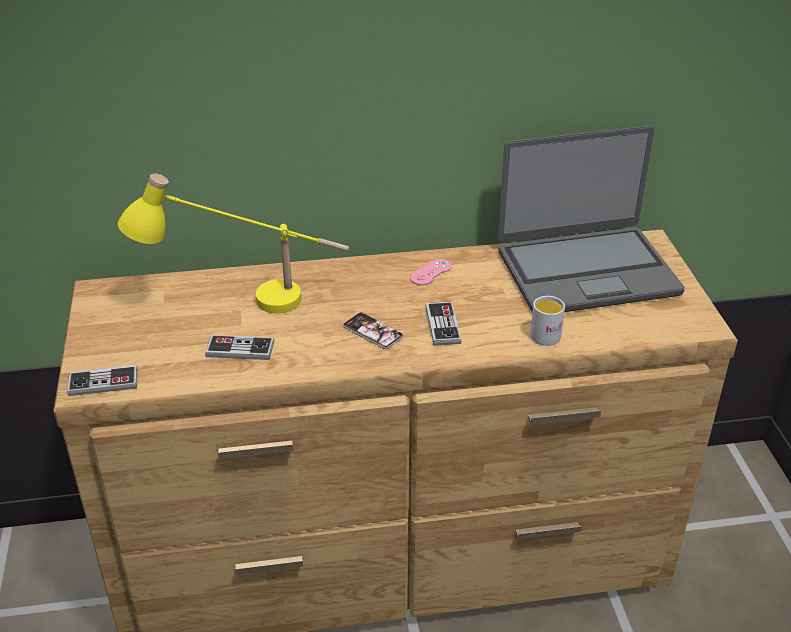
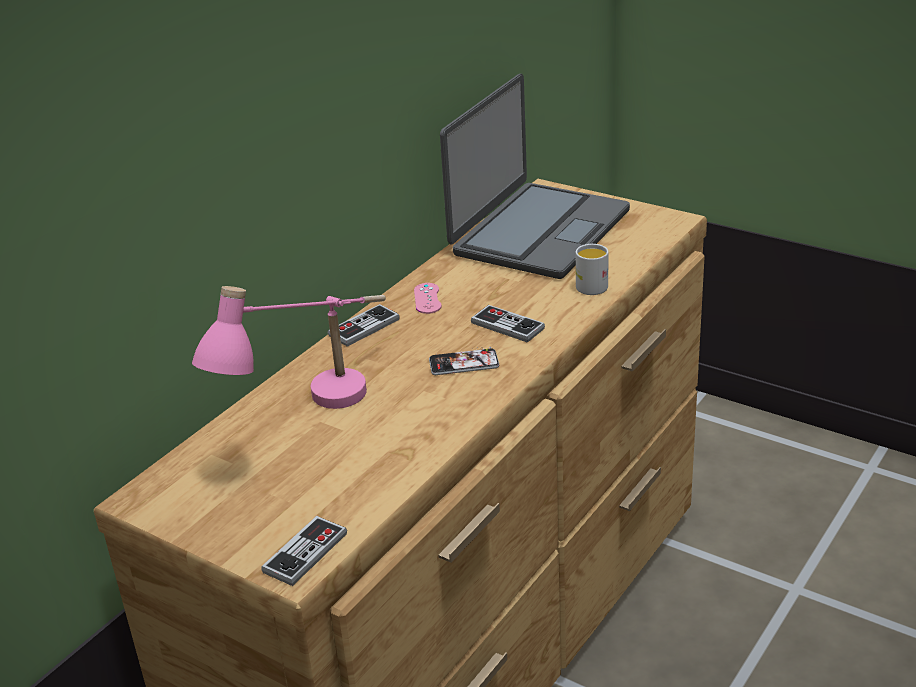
camera: 45 degrees left, 5 degrees down
(240, 349) = (380, 446): game controller -> game controller (364, 327)
(244, 303) = (313, 414): yellow table lamp -> pink table lamp

